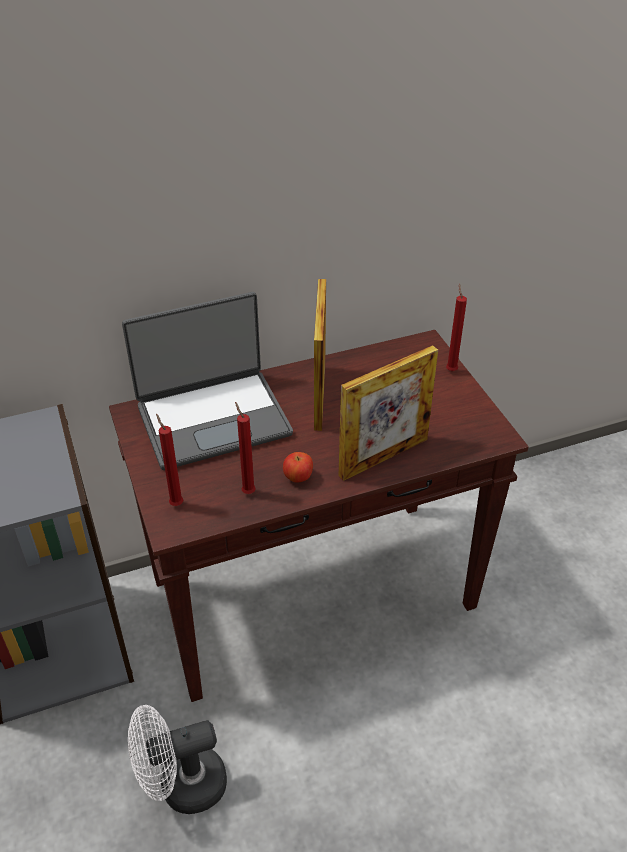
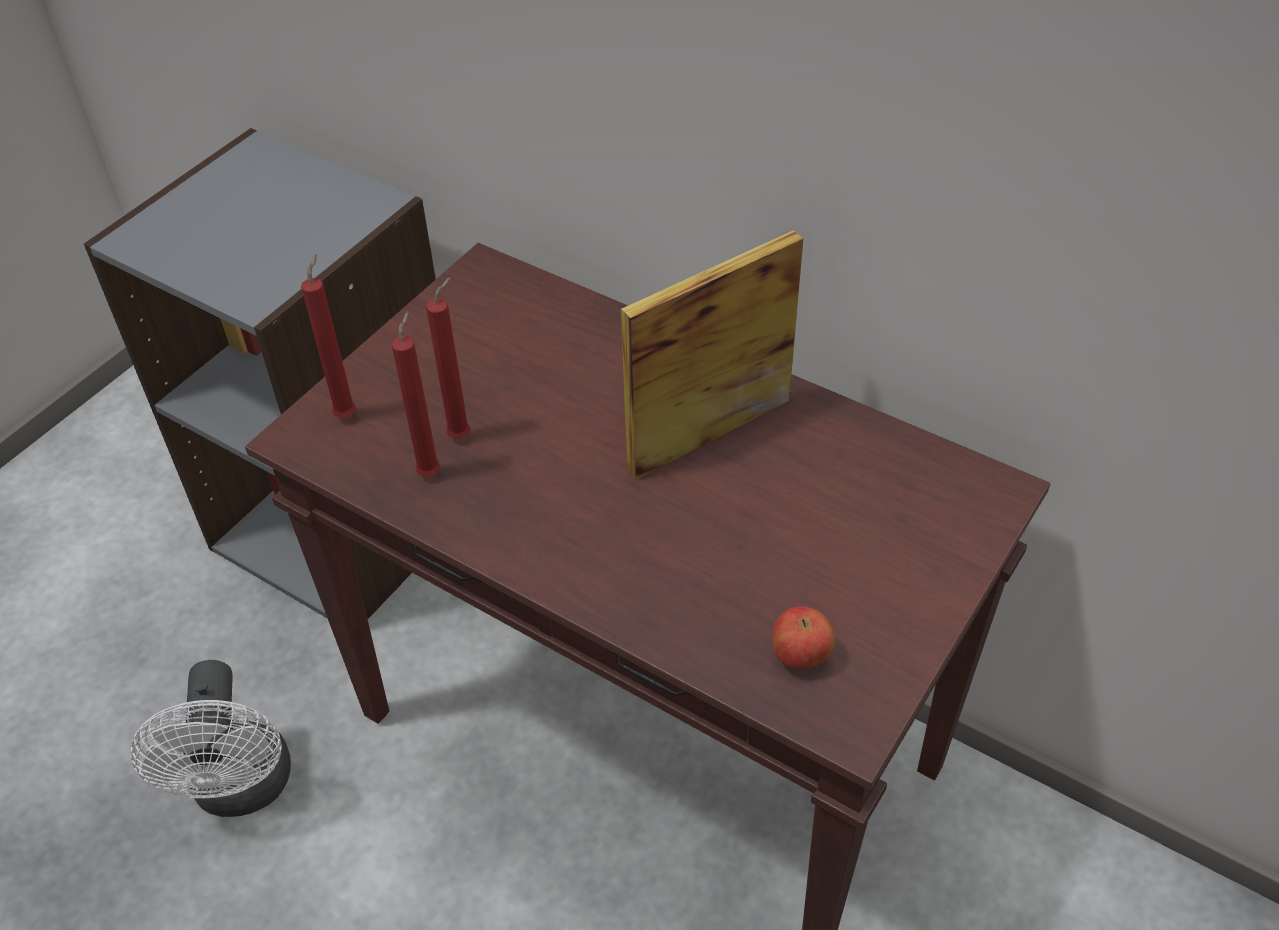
camera: 55 degrees right, 5 degrees up
(182, 786) = (242, 790): white fan -> white fan turned 135 degrees counterclockwise
(213, 418) = (547, 351): laptop -> none
(298, 478) = (506, 511): apple -> apple (801, 656)
(383, 457) = (645, 588): picture frame -> none
(451, 369) = (961, 561): red candle -> red candle (463, 435)

